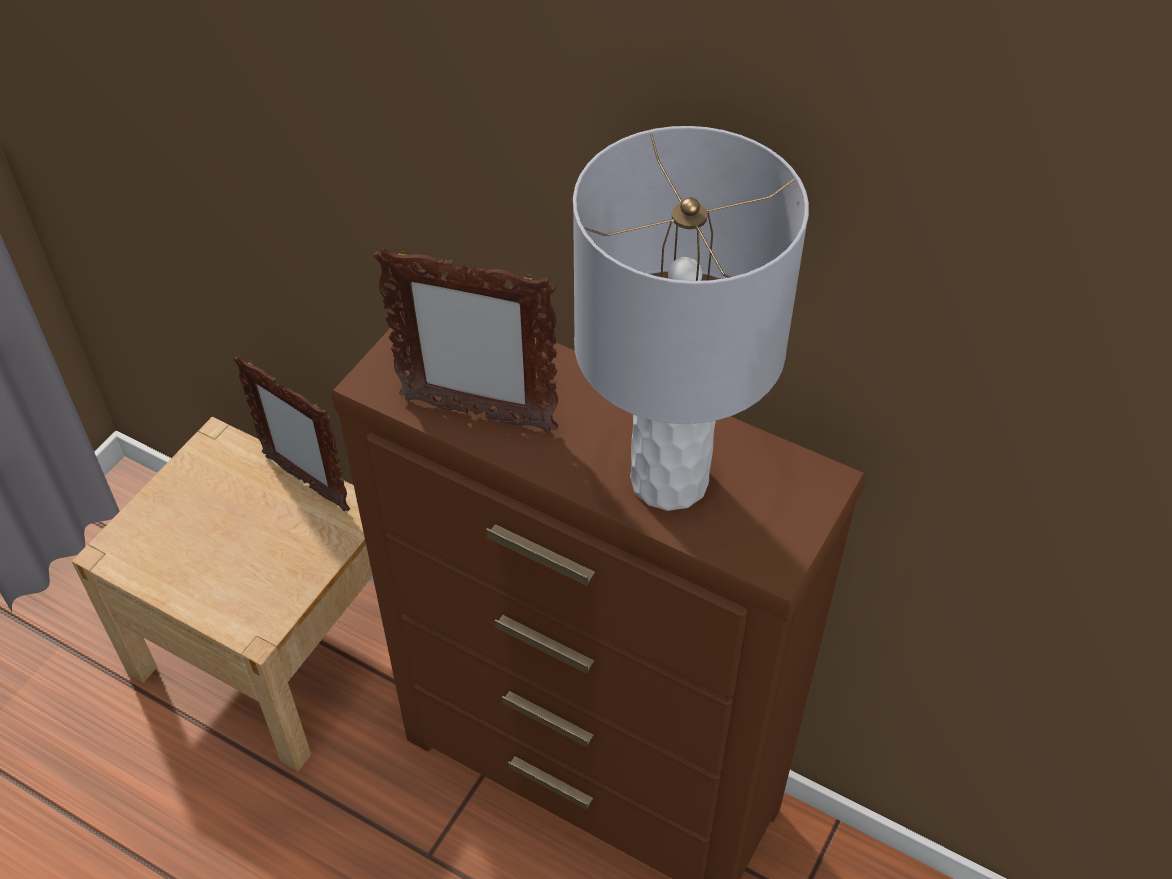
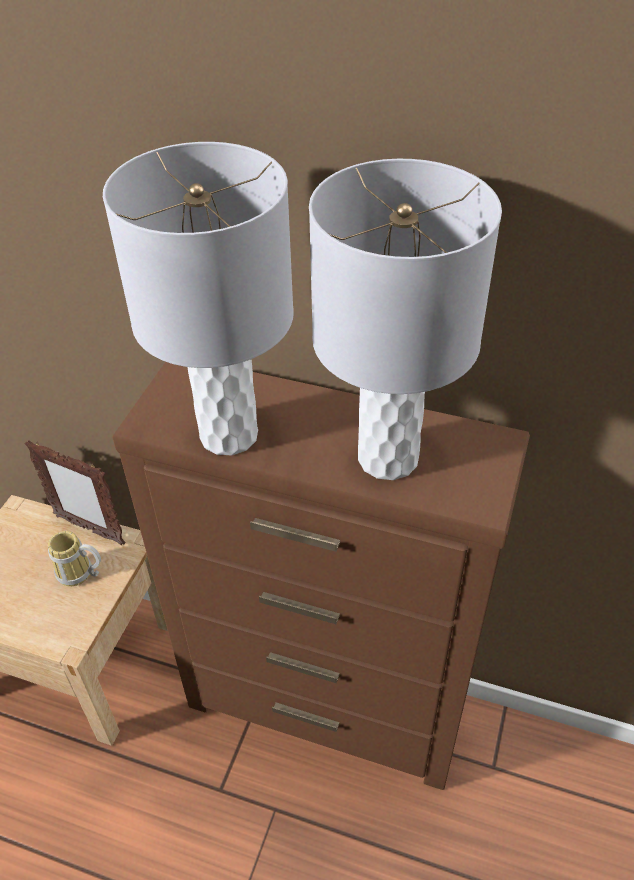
camera: 10 degrees left, 5 degrees down
(282, 543) = (79, 575): none -> mug
(477, 414) = (229, 434): picture frame -> grey table lamp

